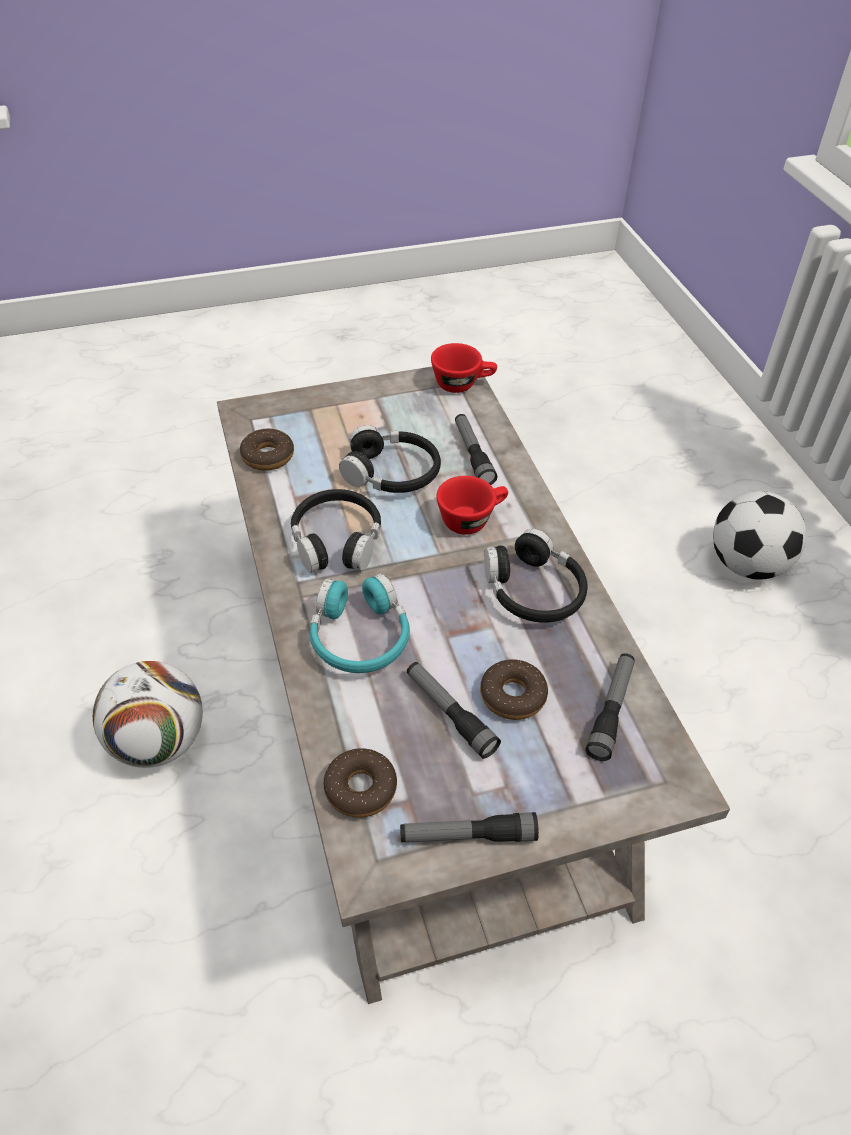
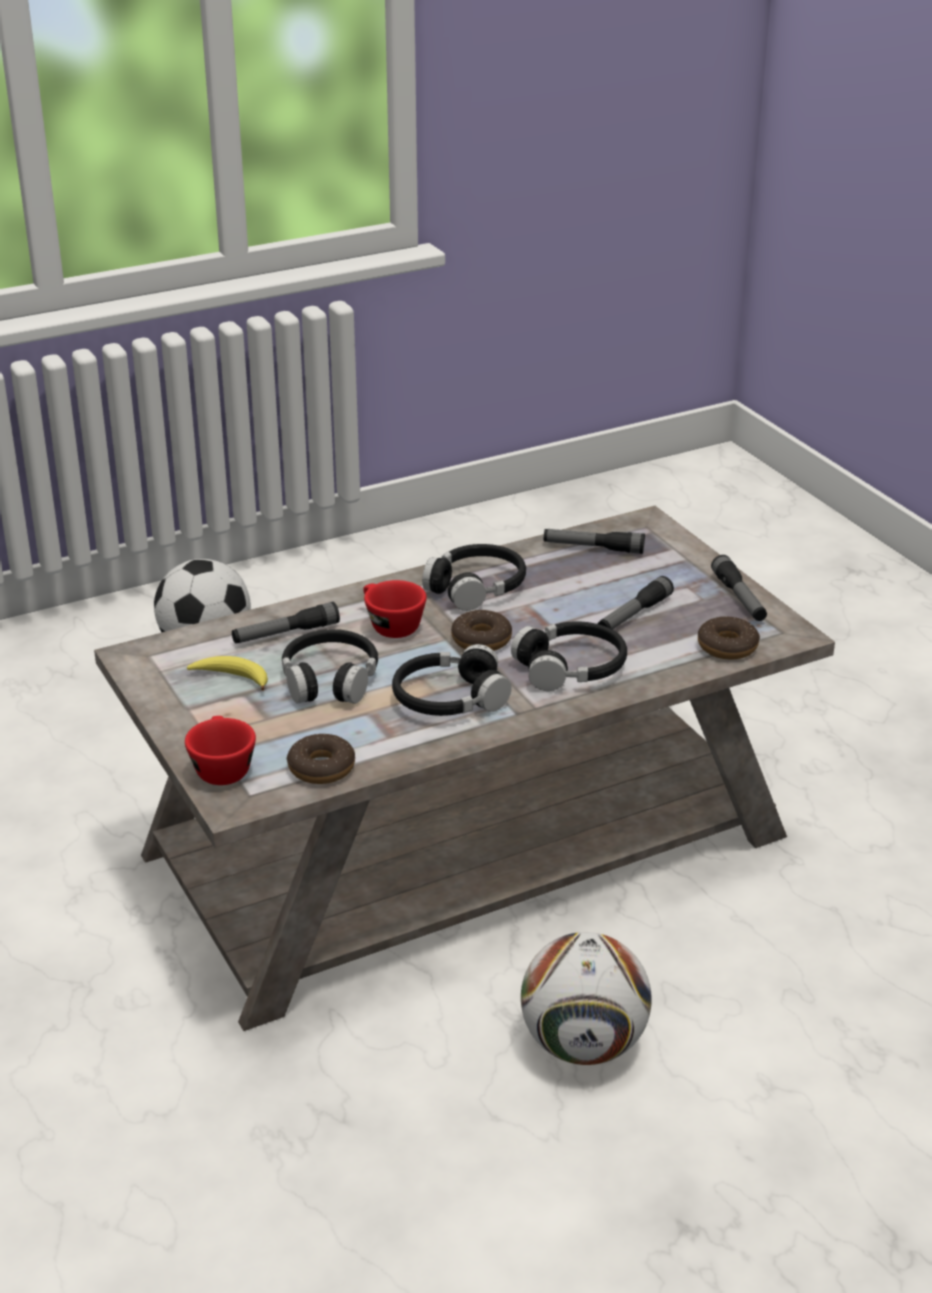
camera: 100 degrees left, 15 degrees down
(359, 636) = (571, 668): turquoise headphones -> black headphones
(411, 421) = (232, 678): none -> banana
(462, 384) = (150, 652): red cup -> red cup (221, 767)
(513, 696) = (600, 589): donut -> donut (481, 640)

